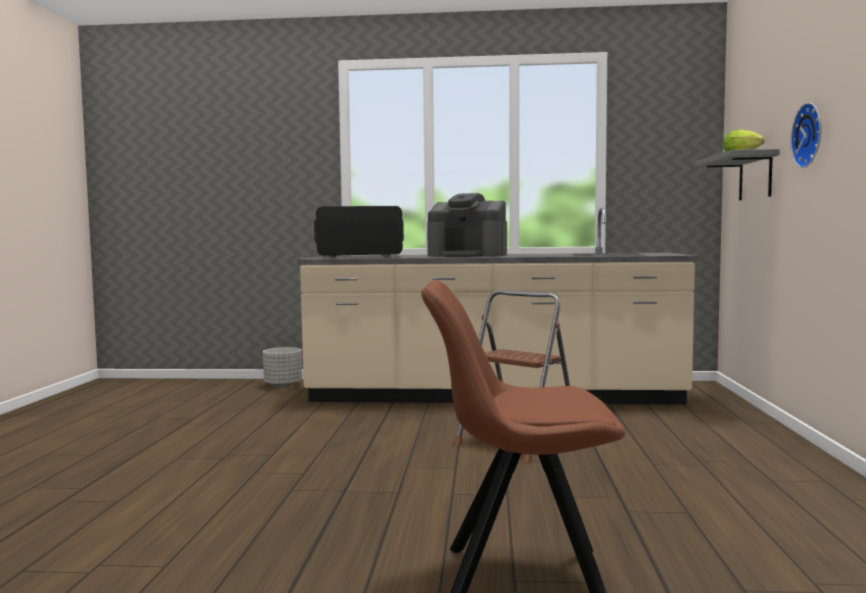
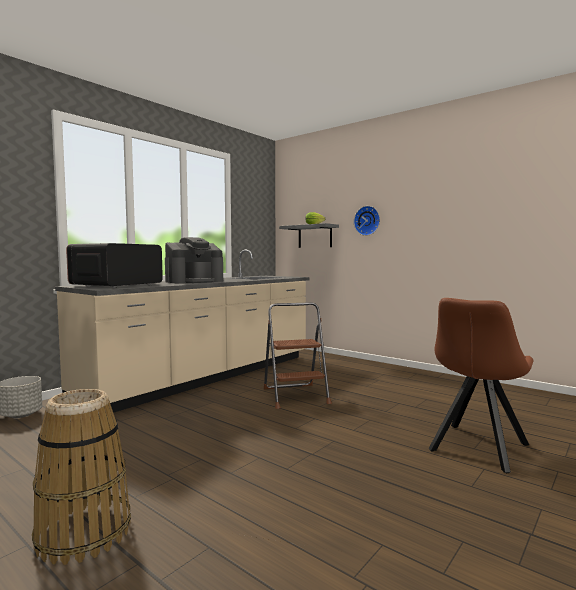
camera: 55 degrees left, 0 degrees up
(113, 462) = (84, 533): none -> basket

